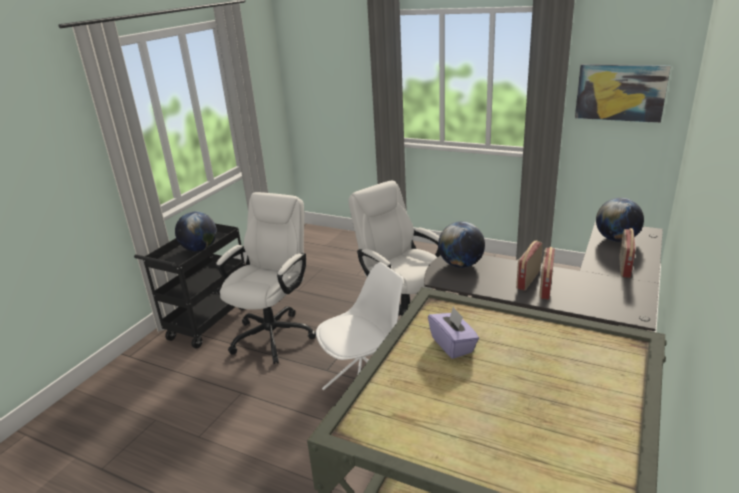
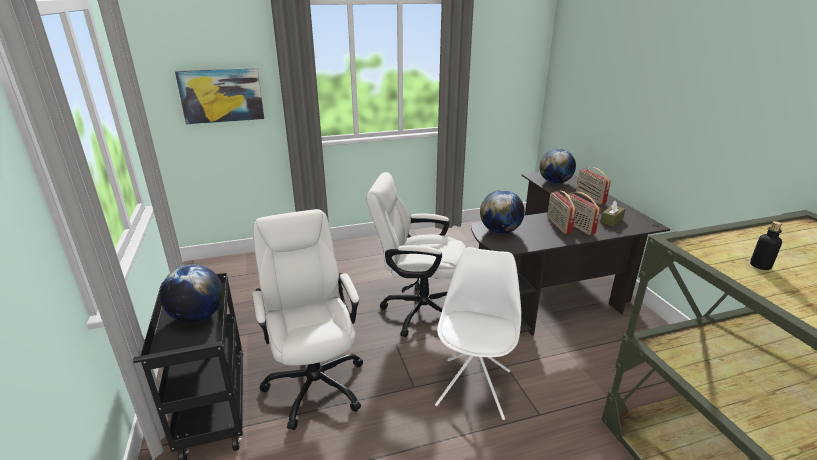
camera: 45 degrees left, 0 degrees up
(453, 345) = (760, 266): purple tissue box -> bottle
(598, 295) = (611, 220): none -> brown tissue box
(620, 92) = (503, 71): picture -> picture (221, 95)

